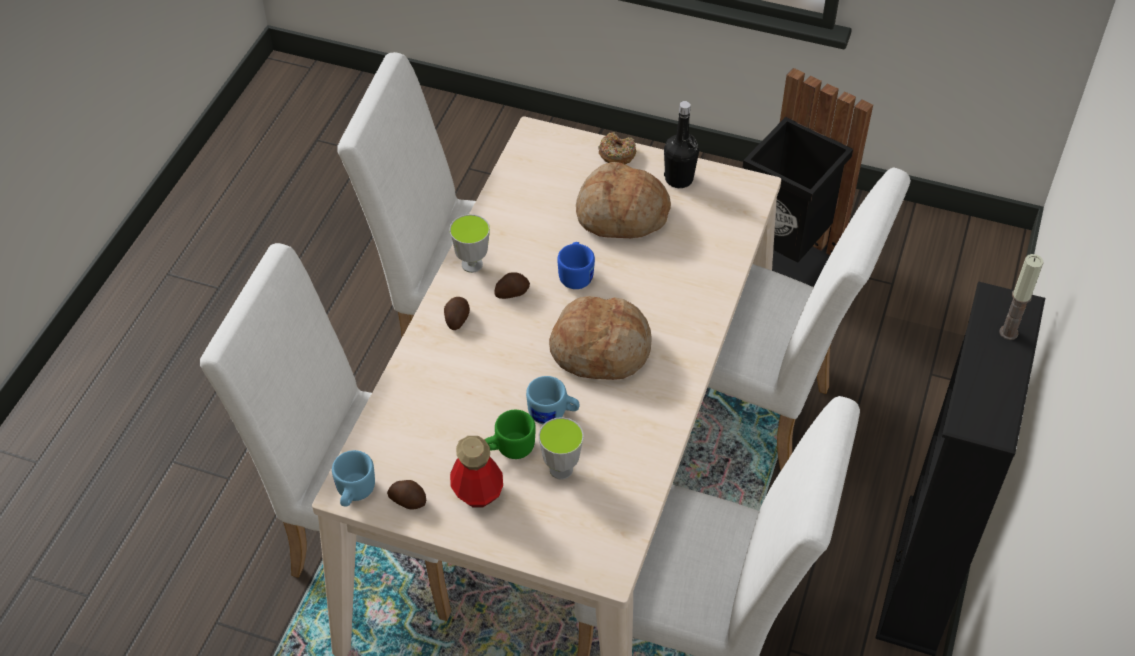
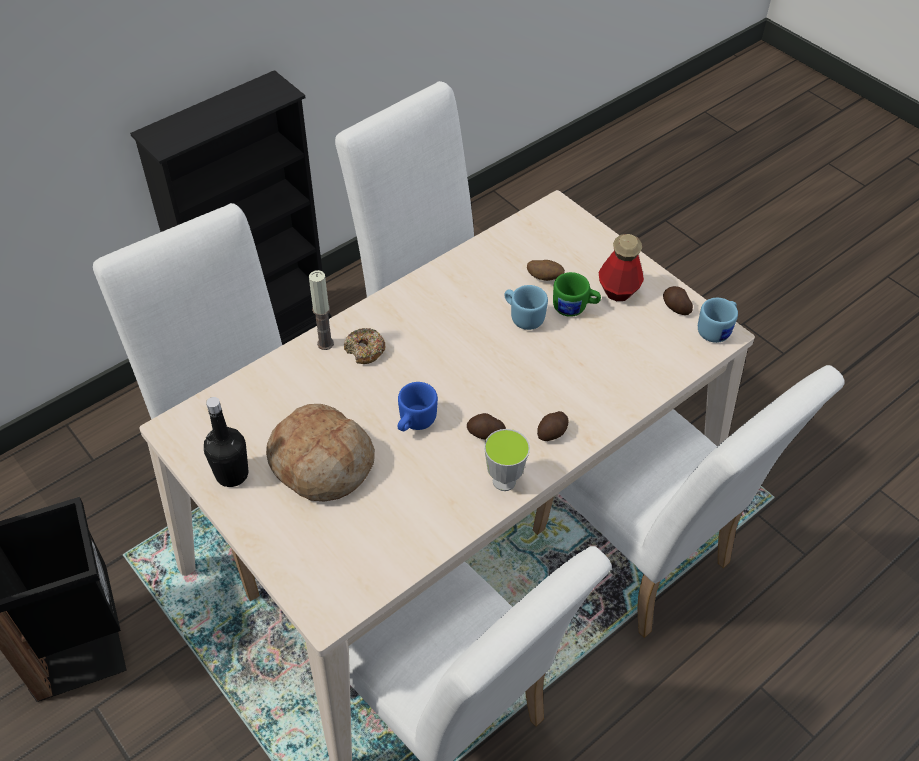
camera: 150 degrees left, 0 degrees up
(561, 469) = (544, 278): cup -> potato
(601, 349) = (445, 348): bread -> none
(616, 154) = (263, 537): donut -> donut (365, 351)
(1008, 332) = (186, 123): candle -> candle (325, 343)

